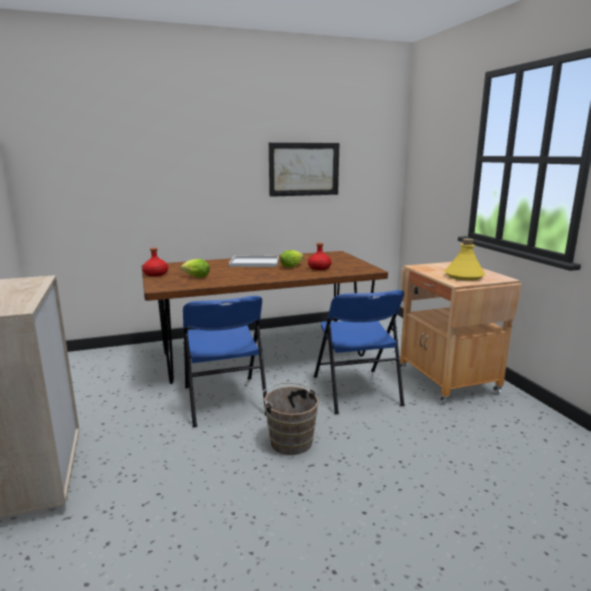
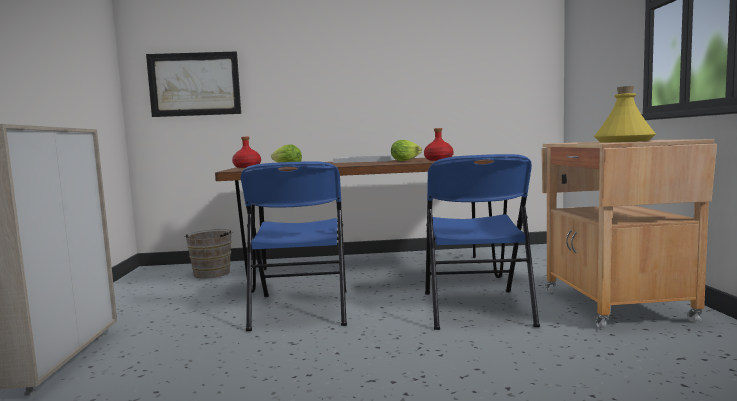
camera: 15 degrees right, 10 degrees down
(289, 440) = (358, 352): brown bucket -> brown bucket (212, 272)
(304, 169) = (433, 61): picture -> picture (195, 84)

